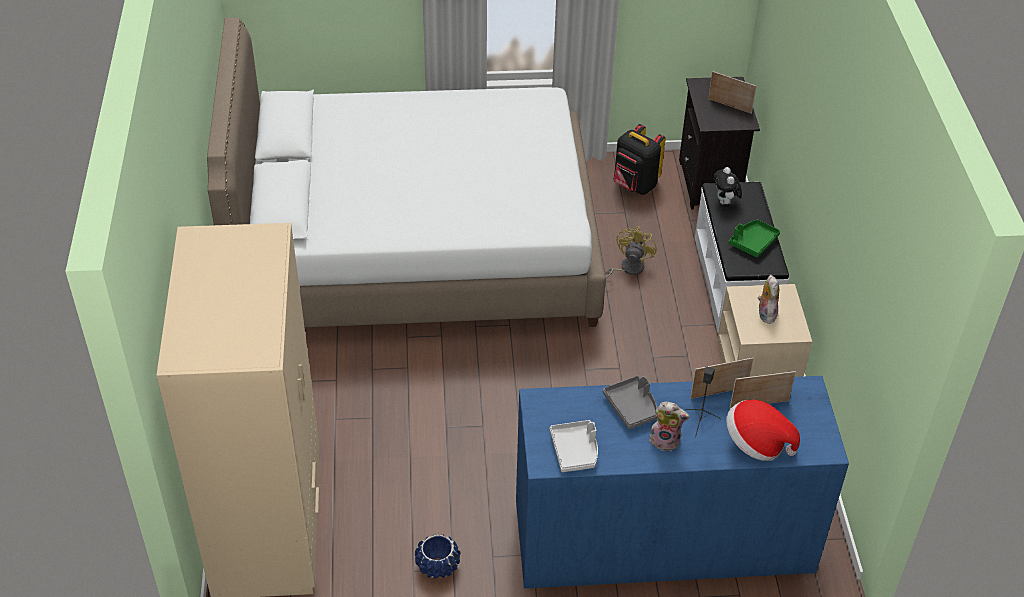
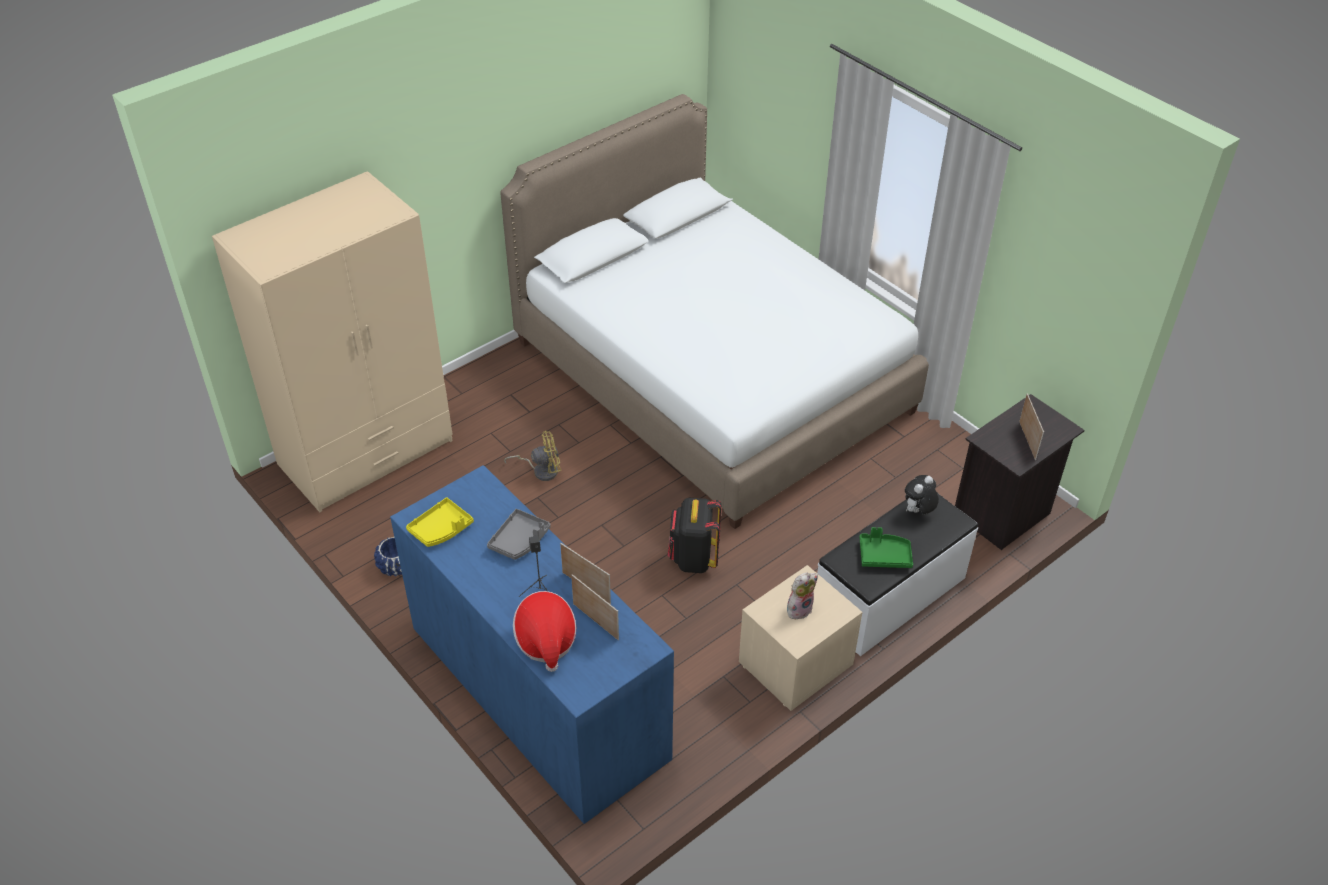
camera: 55 degrees right, 0 degrees up
(575, 451) = (441, 529): grey tray -> yellow tray
(627, 269) = (825, 514): yellow fan -> yellow fan (541, 470)
(634, 185) = (937, 466): black backpack -> black backpack (693, 558)
(666, 440) = (499, 579): plush toy -> none

